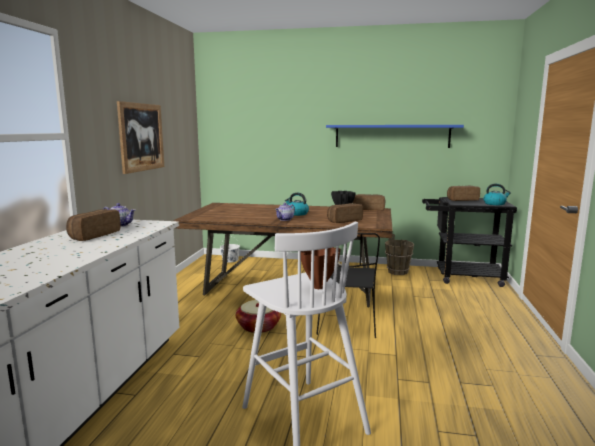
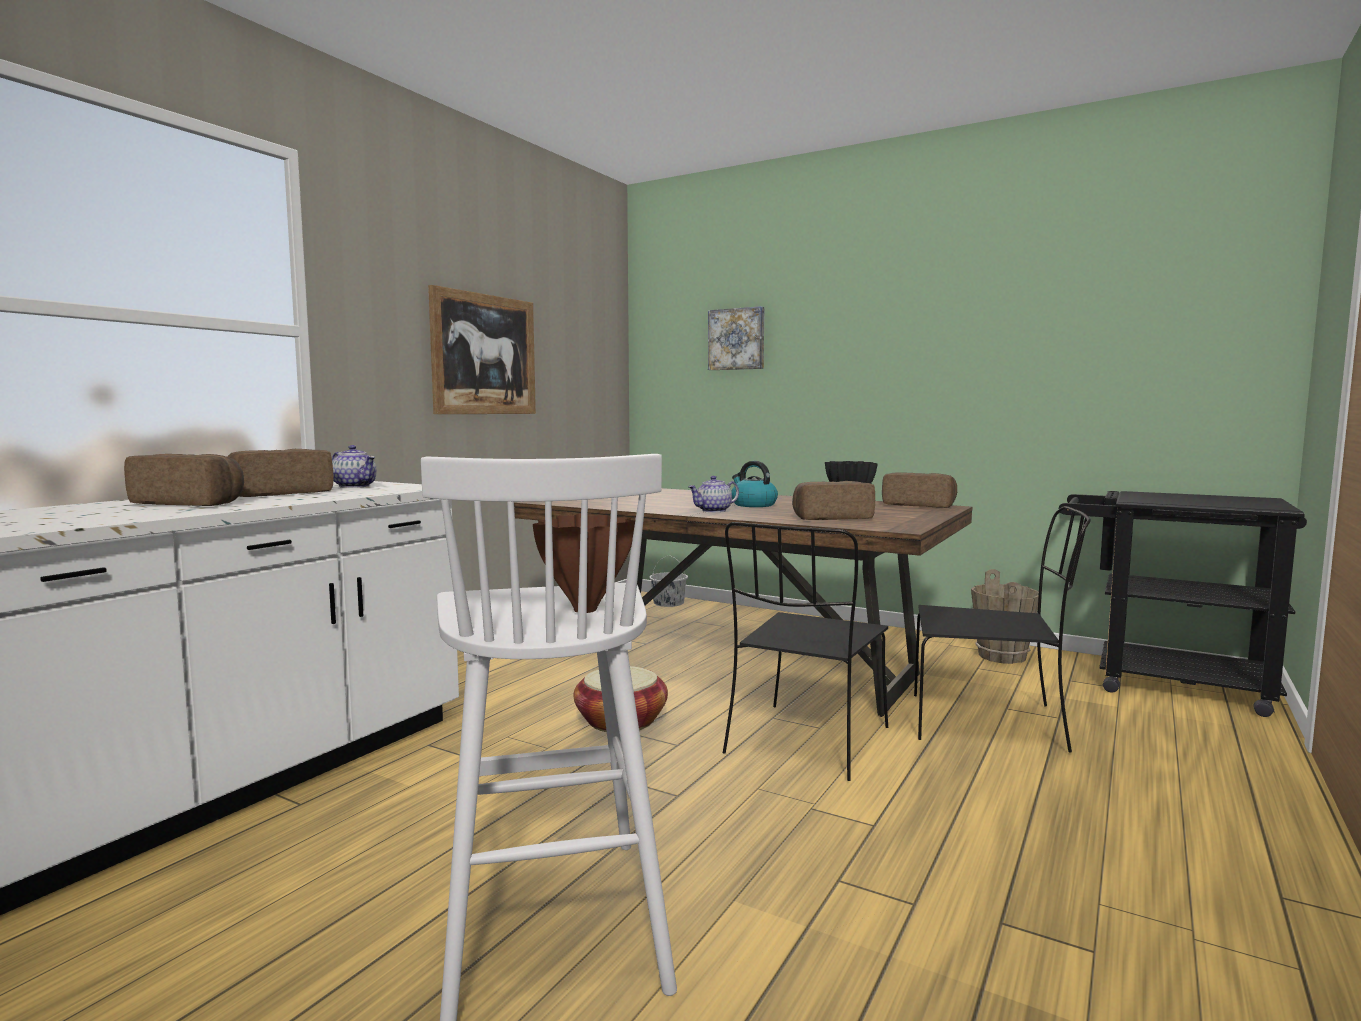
camera: 20 degrees right, 5 degrees down
(261, 122) = (737, 339): none -> picture
(392, 136) = (999, 356): blue shelf -> none
(411, 303) = (990, 723): none -> black chair
(462, 199) = (1161, 495): bread -> bread (191, 503)
(495, 204) = (1245, 505): kettle -> none

